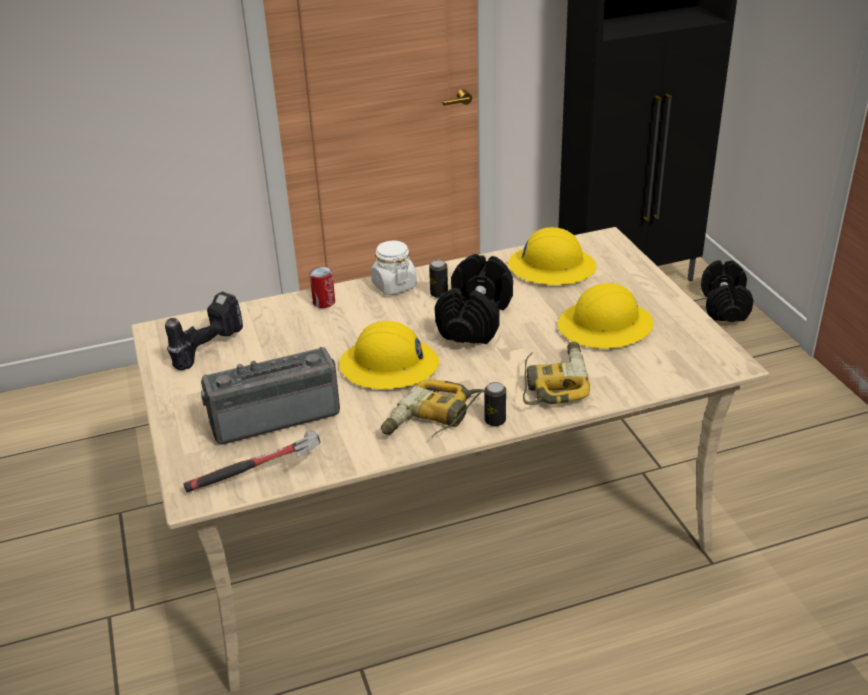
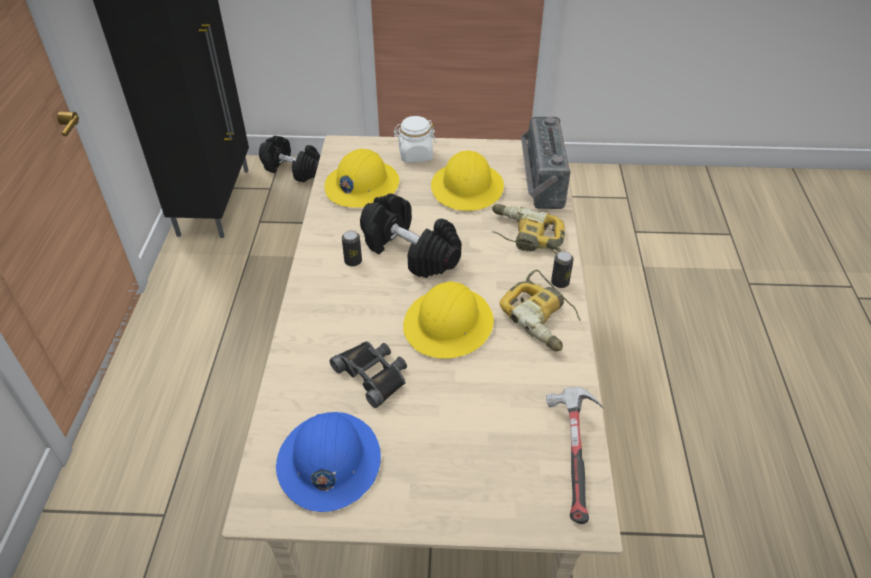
camera: 70 degrees left, 10 degrees up
(207, 347) = (328, 462): power drill -> blue hard hat
(274, 415) = (485, 427): radio -> radio (539, 181)
(306, 342) = (373, 374): none -> black binoculars
(324, 302) = (308, 344): can -> none
(394, 285) = (316, 286): white jar -> white jar (415, 155)

